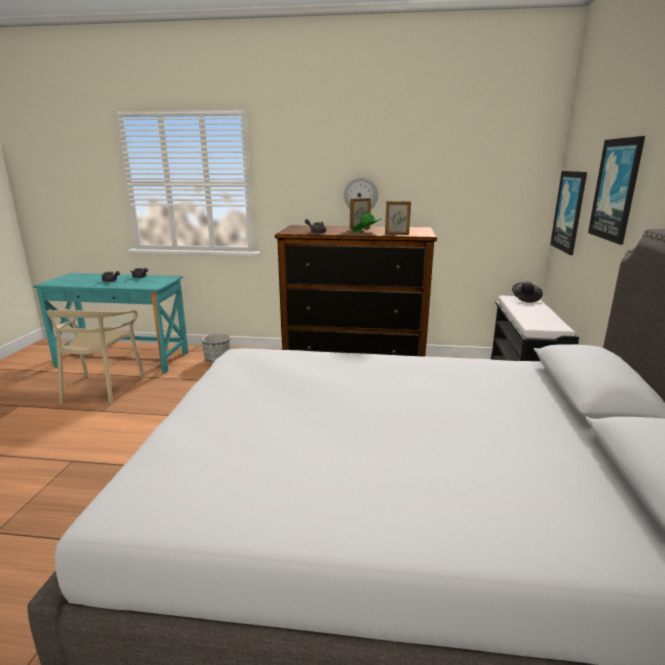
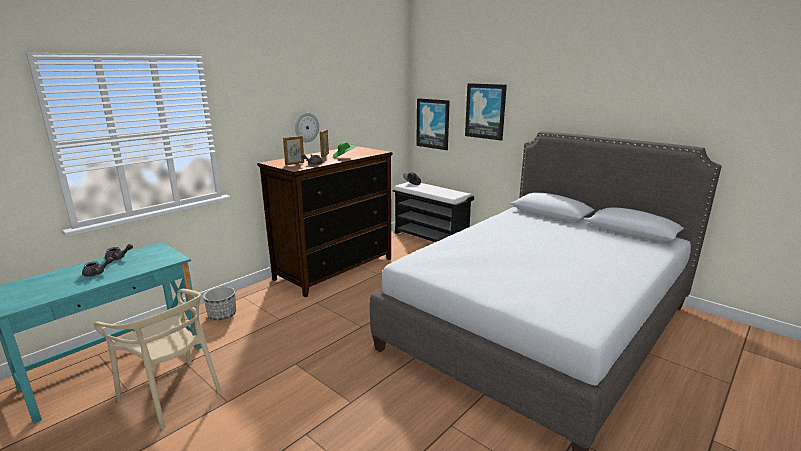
camera: 55 degrees left, 0 degrees up
(397, 234) = (367, 154): picture frame -> picture frame (295, 163)

